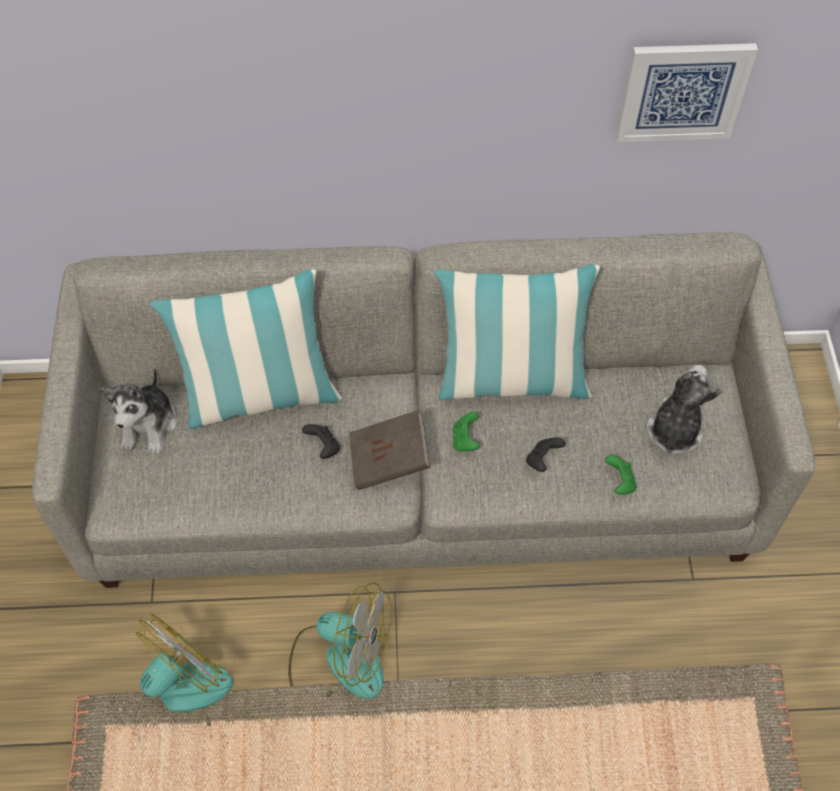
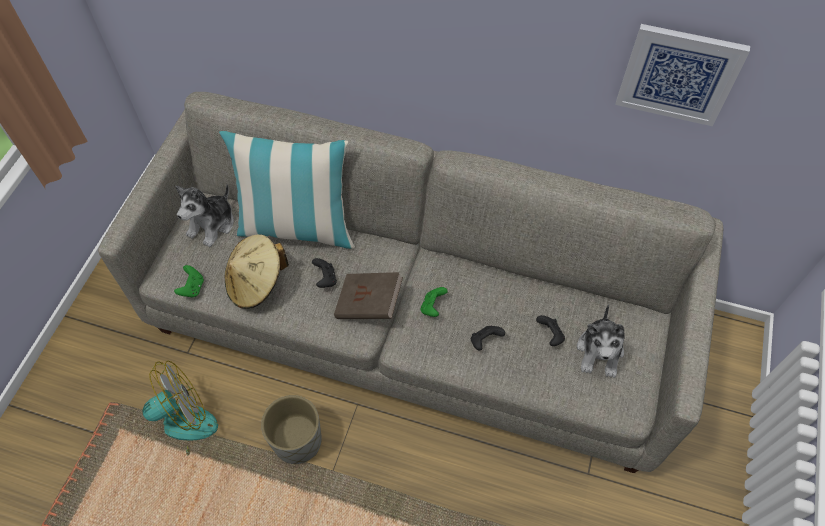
camera: 20 degrees right, 0 degrees up
(239, 479) = (256, 283): none -> beige hat
(340, 660) = (298, 440): fan -> grey planter
(511, 379) = (487, 272): pillow -> none
(613, 429) = (550, 335): none -> black game controller
(619, 482) = (538, 378): green game controller -> green game controller (192, 288)
(674, 430) = (600, 351): plush toy -> plush toy turned 150 degrees clockwise

